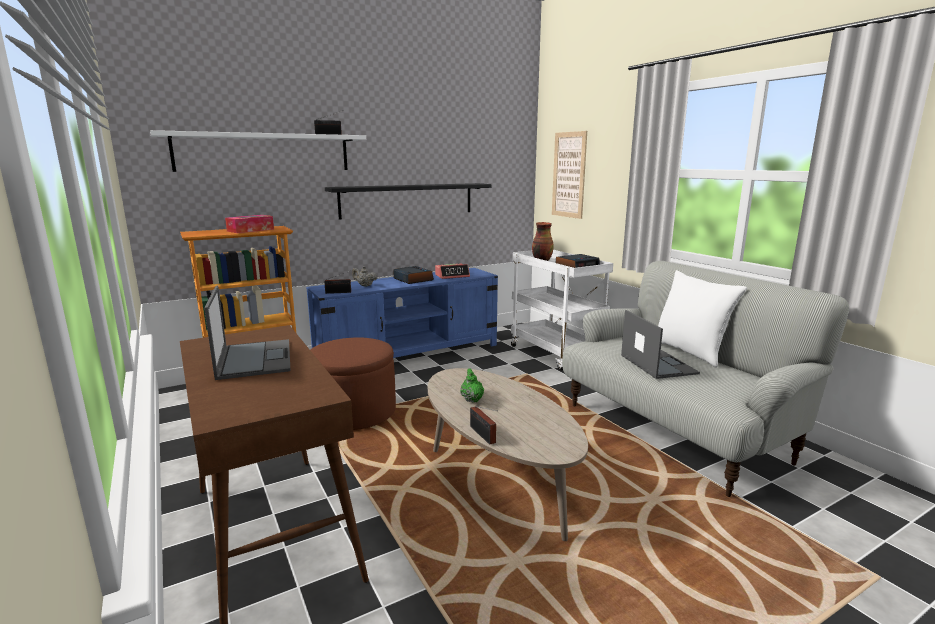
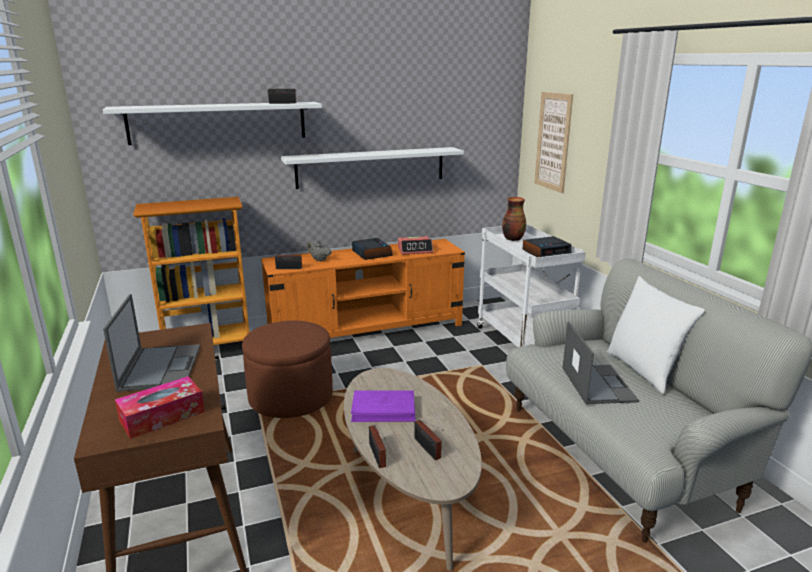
camera: 10 degrees right, 5 degrees up
(250, 230) = (202, 204): tissue box -> tissue box (162, 416)
(408, 200) = (371, 167): black shelf -> white shelf
(409, 353) = (367, 329): blue tv stand -> orange tv stand
(471, 399) = (384, 409): green teapot -> purple book
(529, 426) = (428, 449): none -> radio

